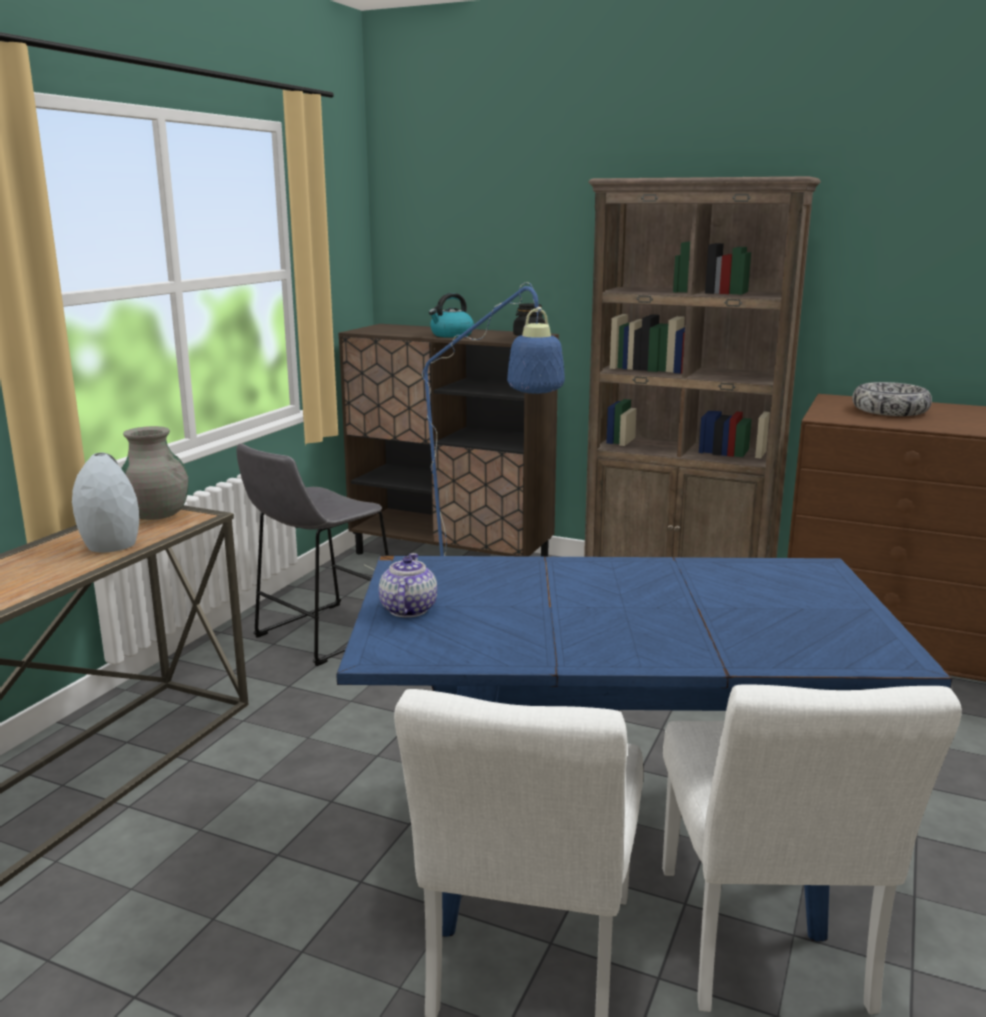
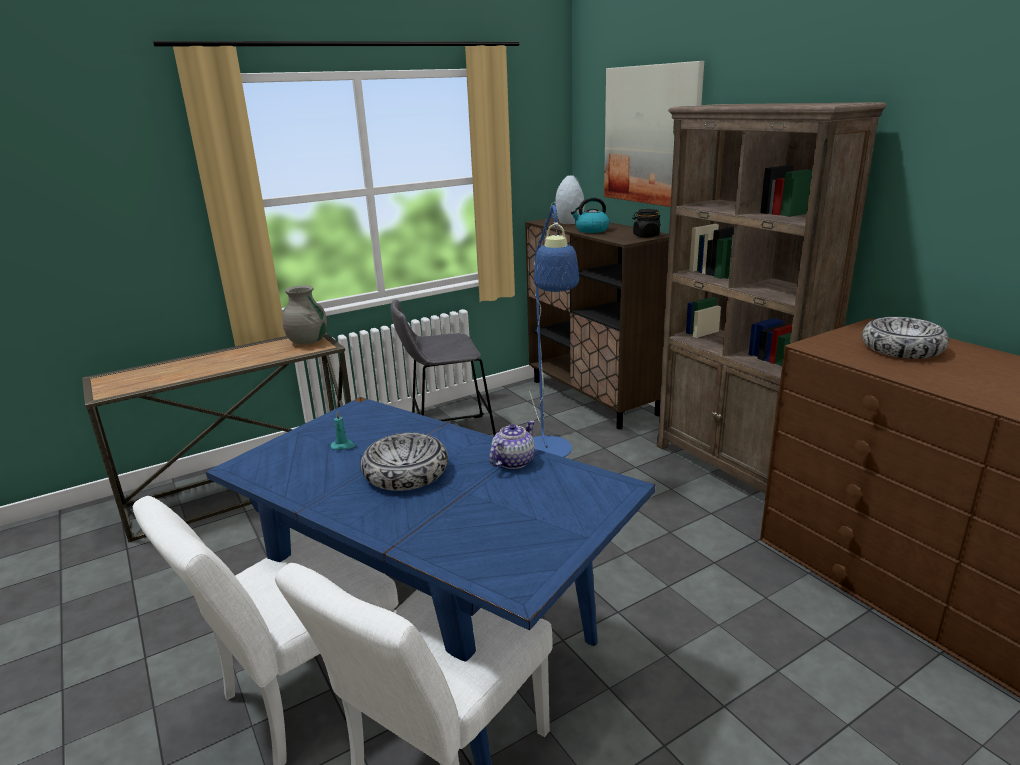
camera: 35 degrees right, 5 degrees up
(110, 545) = (257, 357): grey vase -> grey vase (569, 222)
(407, 610) = (305, 440): teapot -> teapot (512, 462)
(471, 603) = (343, 446): none -> turquoise candle
(510, 218) = (651, 136): none -> picture
(600, 608) = (406, 473): none -> bowl

